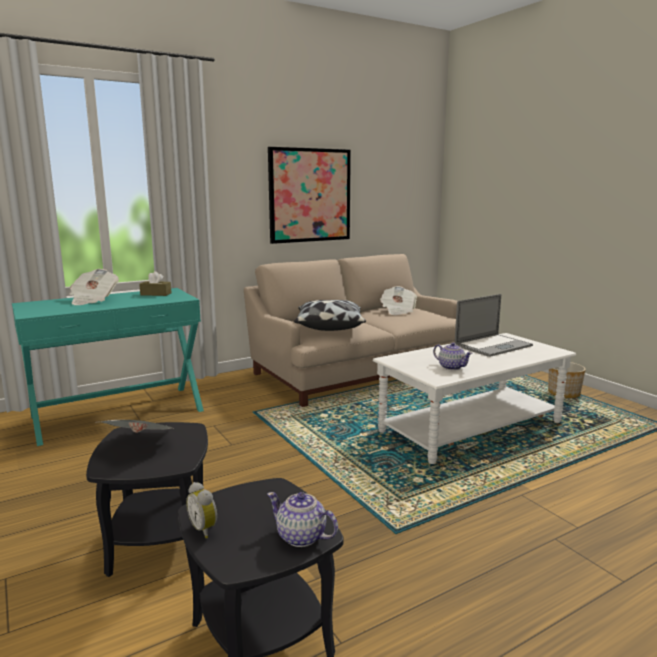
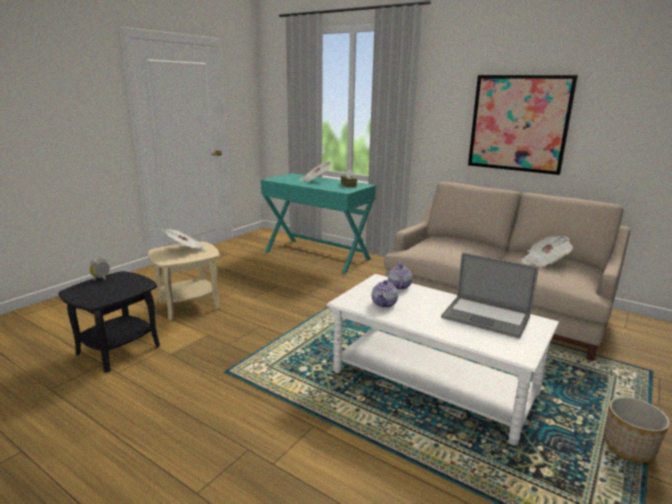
camera: 65 degrees right, 5 degrees up
(159, 543) = (188, 305): black side table -> beige side table
(301, 537) = (93, 298): teapot -> teapot (399, 286)
(329, 326) = (443, 247): pillow -> none

